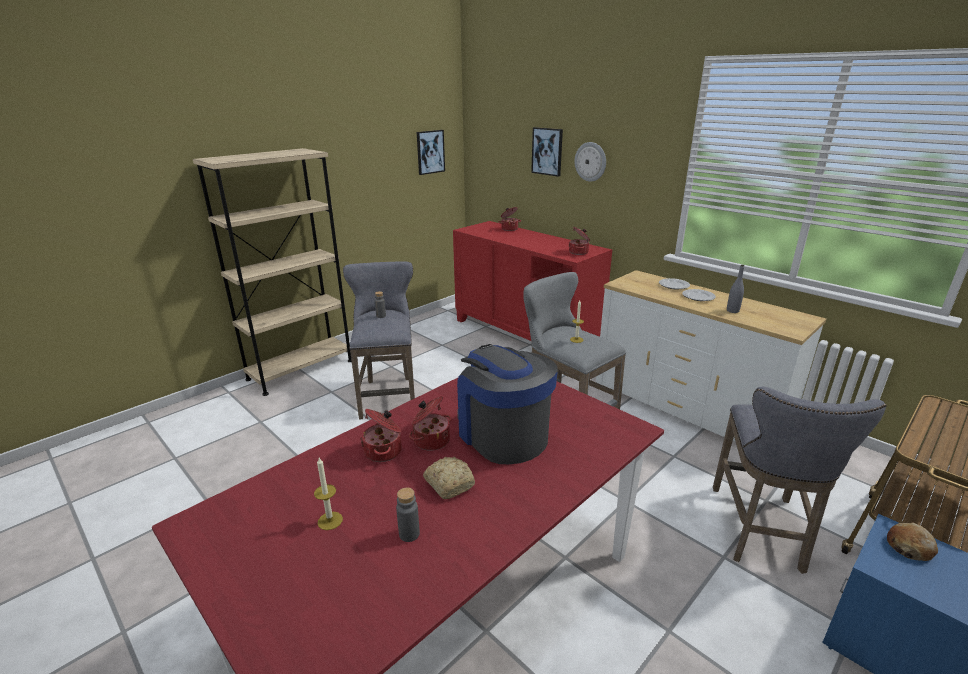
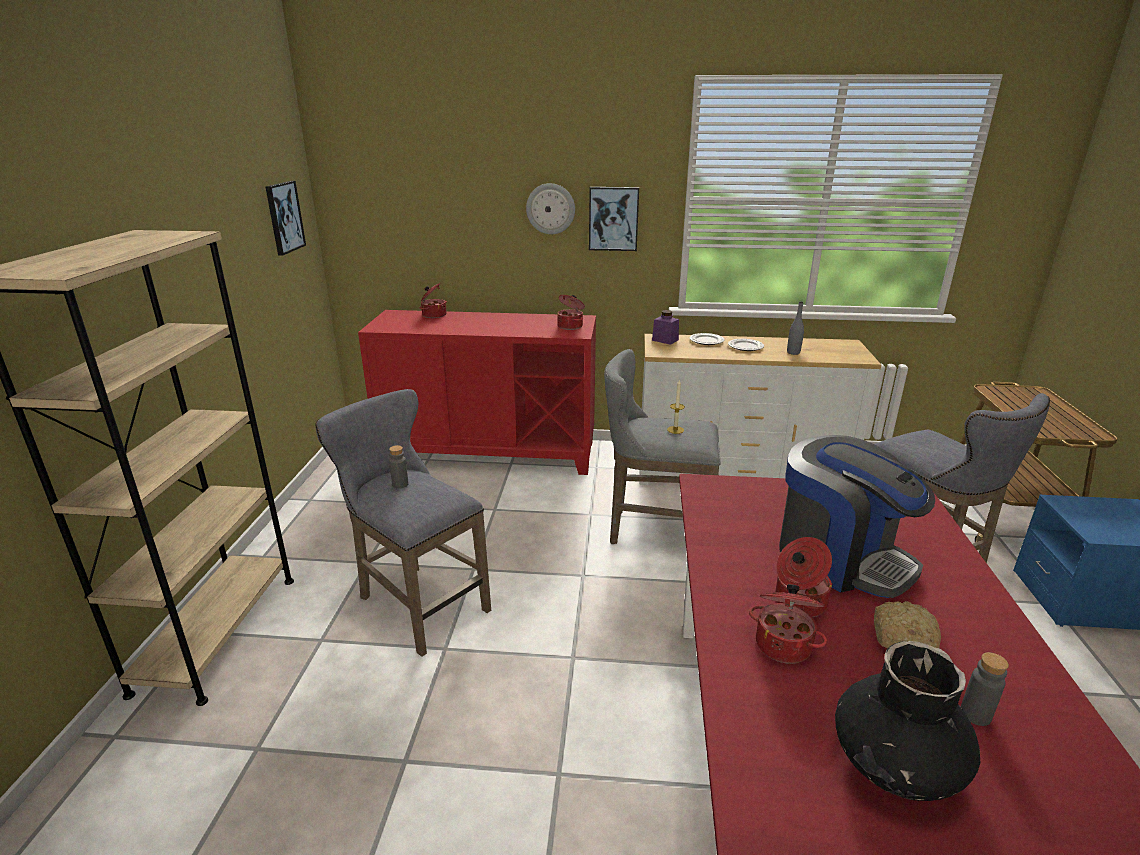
camera: 40 degrees left, 0 degrees up
(330, 521) = (895, 762): candle -> black vase
(502, 434) = (841, 557): coffee machine -> coffee machine turned 150 degrees counterclockwise
(547, 151) = (478, 200): picture -> picture (613, 218)
(641, 277) = (665, 340): none -> purple jar
(909, 547) = (1085, 510): bread -> none

